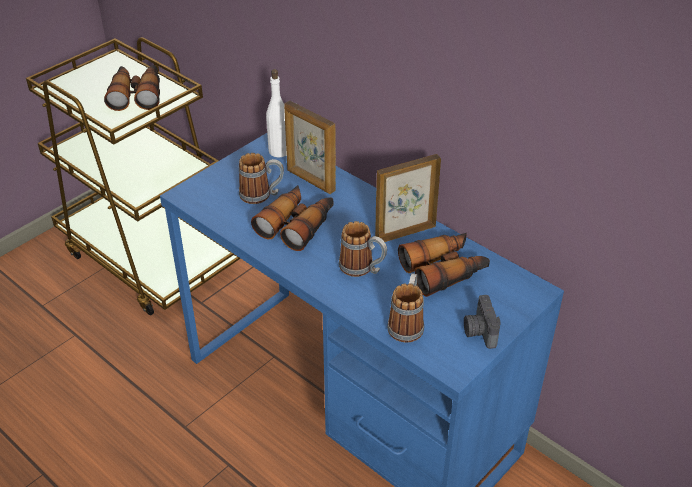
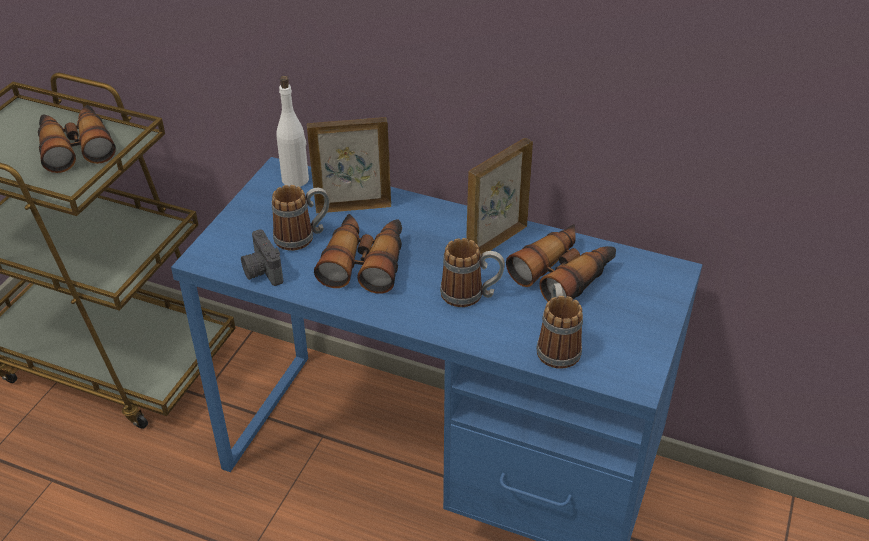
camera: 20 degrees left, 0 degrees up
(310, 181) = (352, 206): picture frame -> picture frame turned 150 degrees clockwise
(479, 332) = (640, 333): camera -> camera (261, 272)

